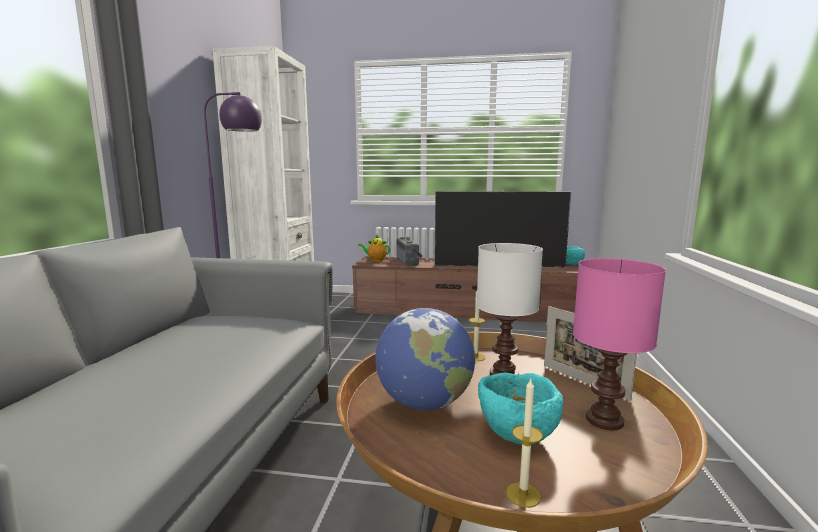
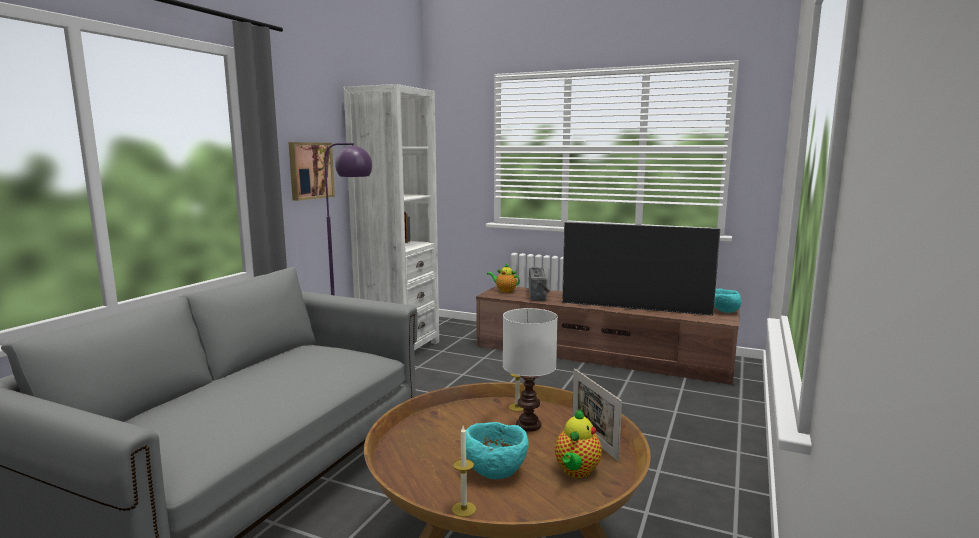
camera: 15 degrees right, 0 degrees up
(181, 131) = (310, 170): none -> picture
(424, 403) = (443, 440): globe -> none
(603, 419) = (576, 472): pink table lamp -> teapot

